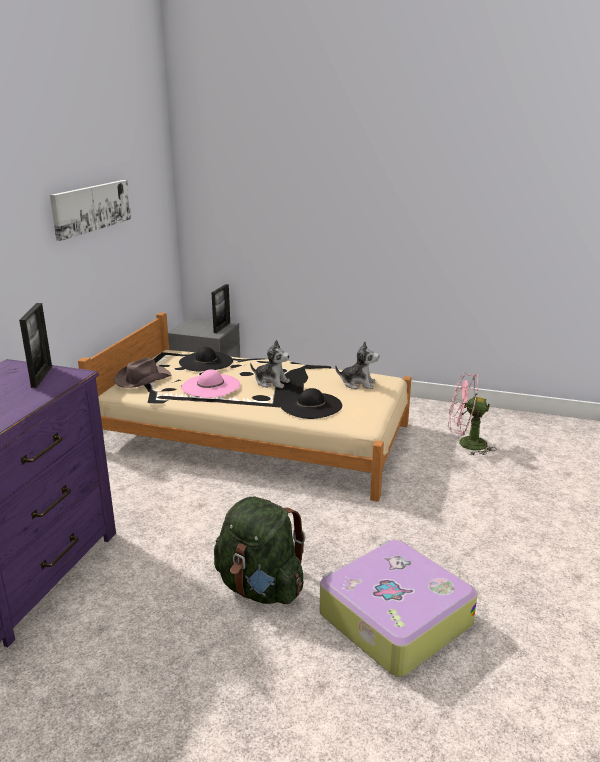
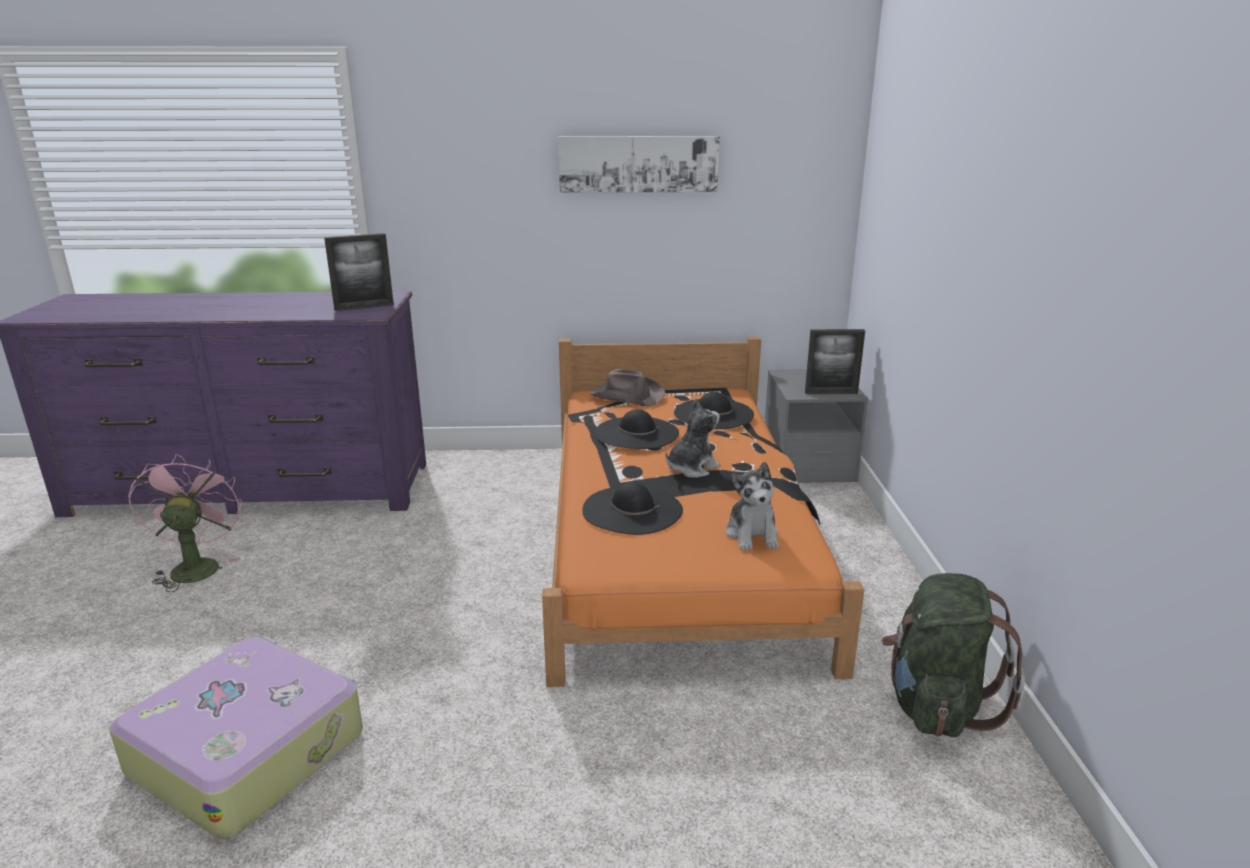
camera: 70 degrees right, 0 degrees up
(210, 386) = (637, 433): pink hat -> black hat
(255, 437) = (674, 539): beige bed -> orange bed
(260, 588) = (314, 624): green backpack -> green backpack (935, 705)
(271, 382) = (691, 468): plush toy -> plush toy turned 135 degrees counterclockwise
(466, 444) = (831, 775): pink fan -> pink fan (196, 566)

